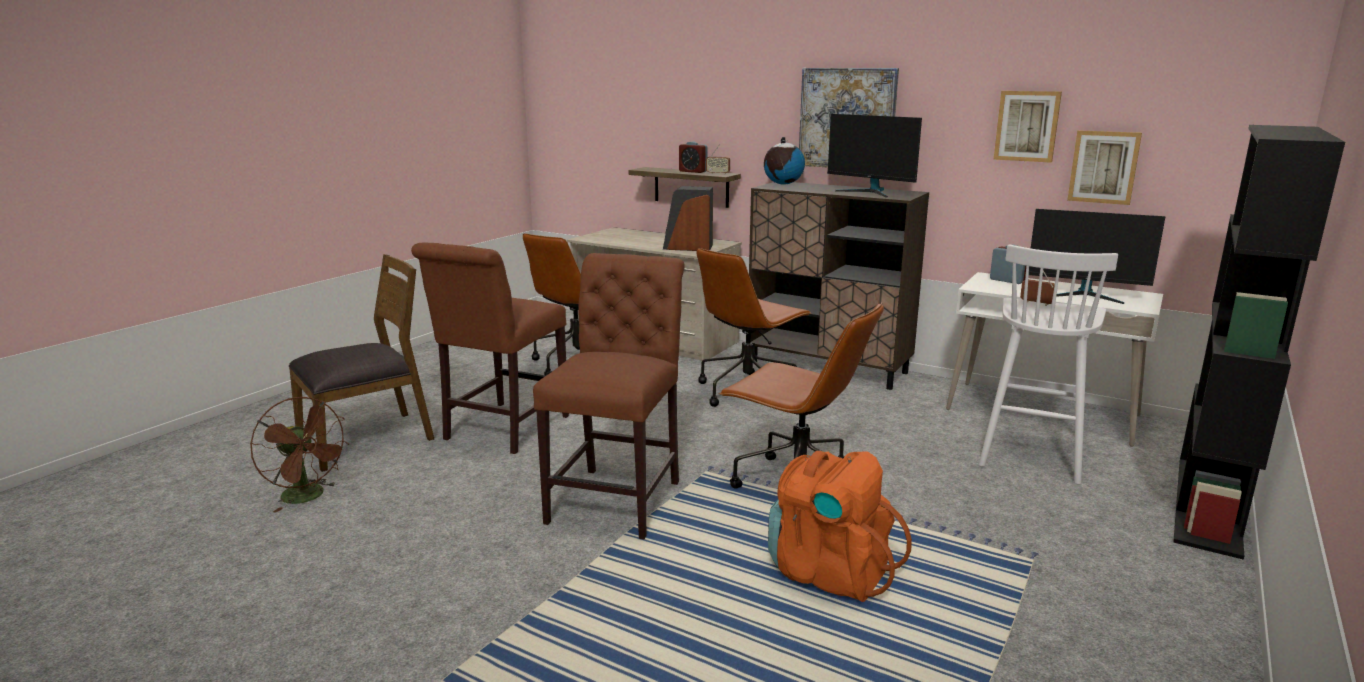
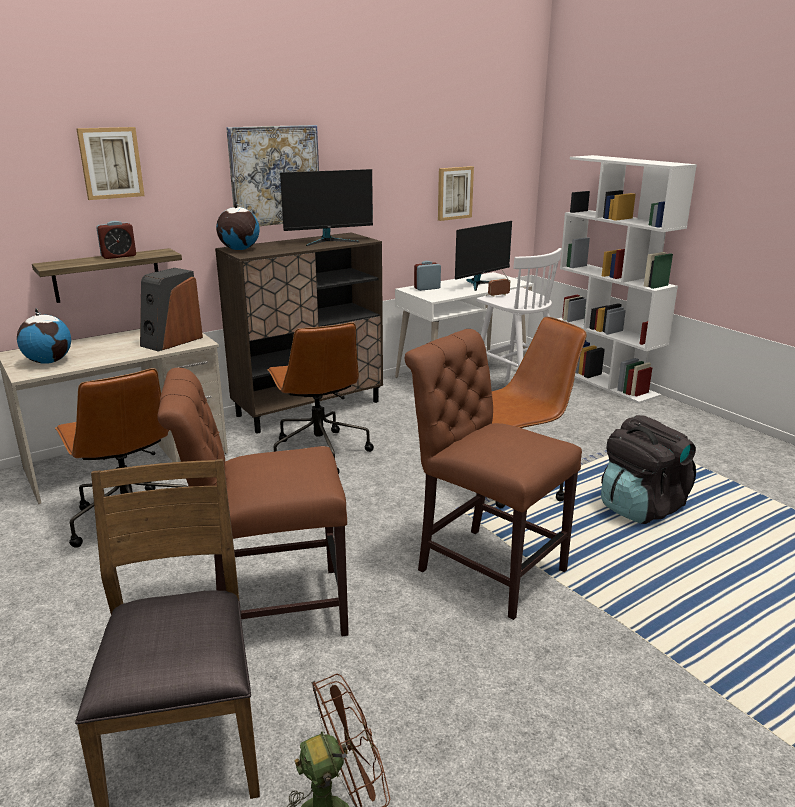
camera: 65 degrees left, 5 degrees up
(502, 430) = (270, 609): brown chair -> brown chair turned 120 degrees clockwise
(610, 237) = (49, 361): none -> globe
(718, 174) = (156, 253): radio -> none
(829, 572) = (641, 507): orange backpack -> black backpack
(1027, 126) = (409, 168): picture -> picture (110, 163)
(1209, 505) = (604, 381): black bookcase -> white bookcase

